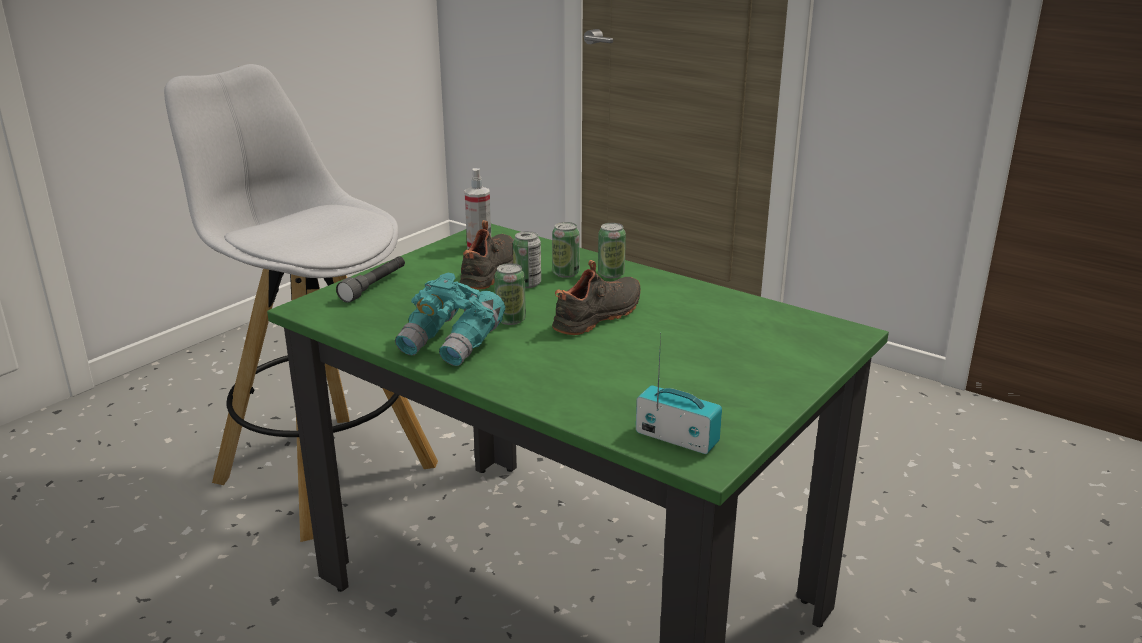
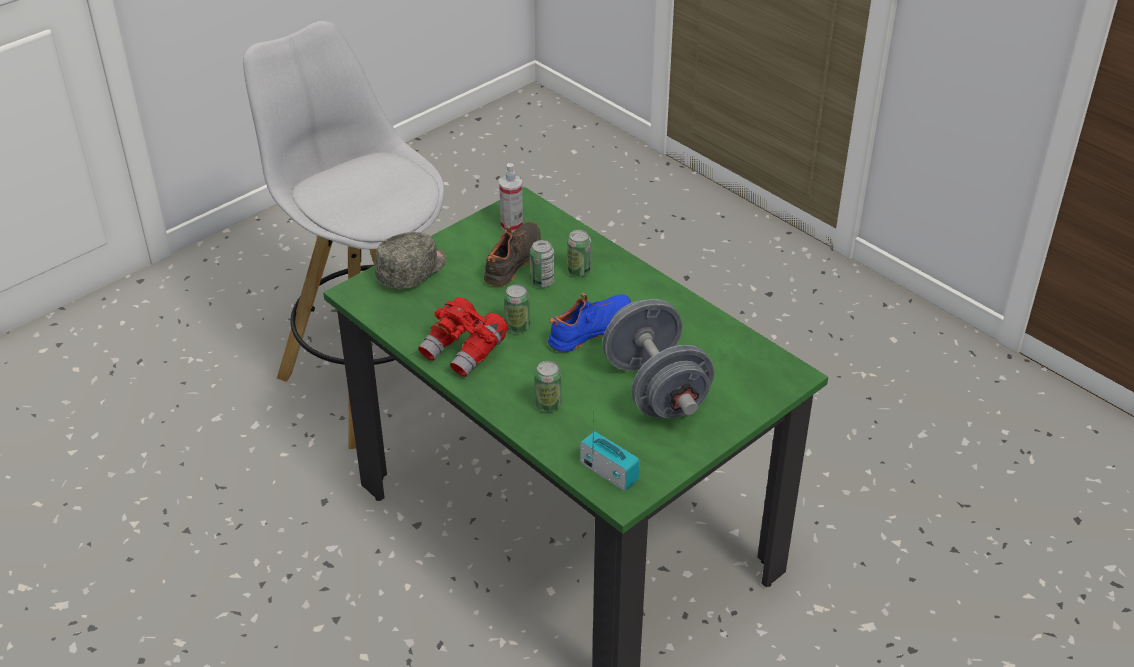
camera: 10 degrees right, 15 degrees up
(374, 286) = (413, 271): grey flashlight -> grey cap
(452, 344) = (465, 351): turquoise binoculars -> red binoculars
(600, 317) = (592, 331): black shoe -> blue shoe
(611, 274) = (618, 276): can -> can (548, 405)
(698, 357) = (655, 389): none -> grey dumbbell

